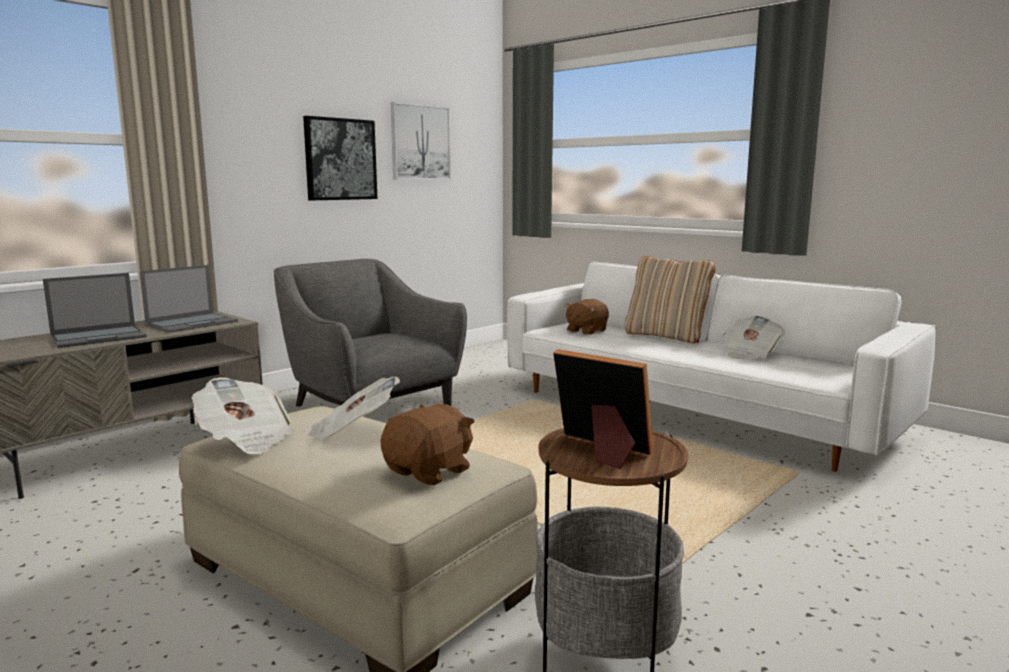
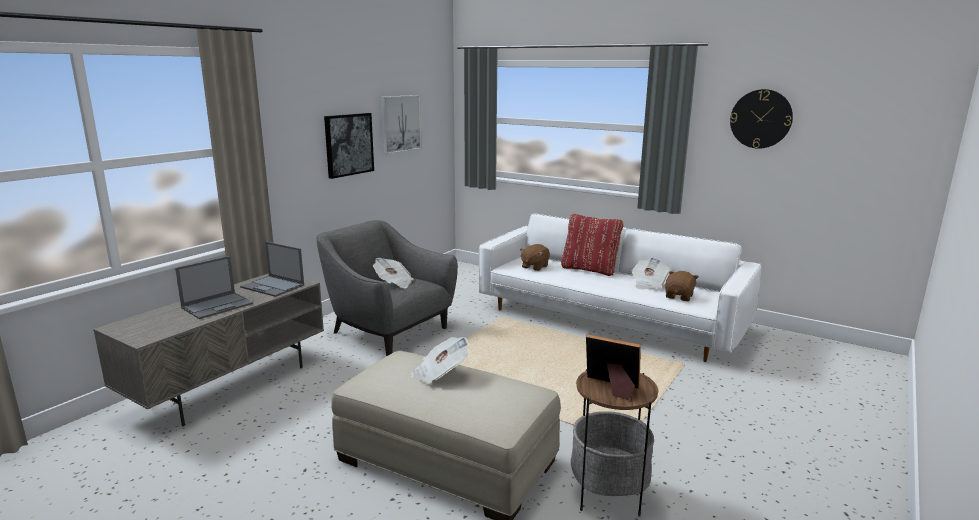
camera: 10 degrees left, 5 degrees up
(193, 323) = (273, 286): laptop -> laptop turned 90 degrees clockwise
(245, 439) = (376, 384): newspaper -> newspaper (394, 283)
(430, 471) = (504, 400): brown plush toy -> brown plush toy (679, 296)
(666, 336) = (590, 269): beige pillow -> red pillow
(933, 100) = (761, 119): none -> wall clock

